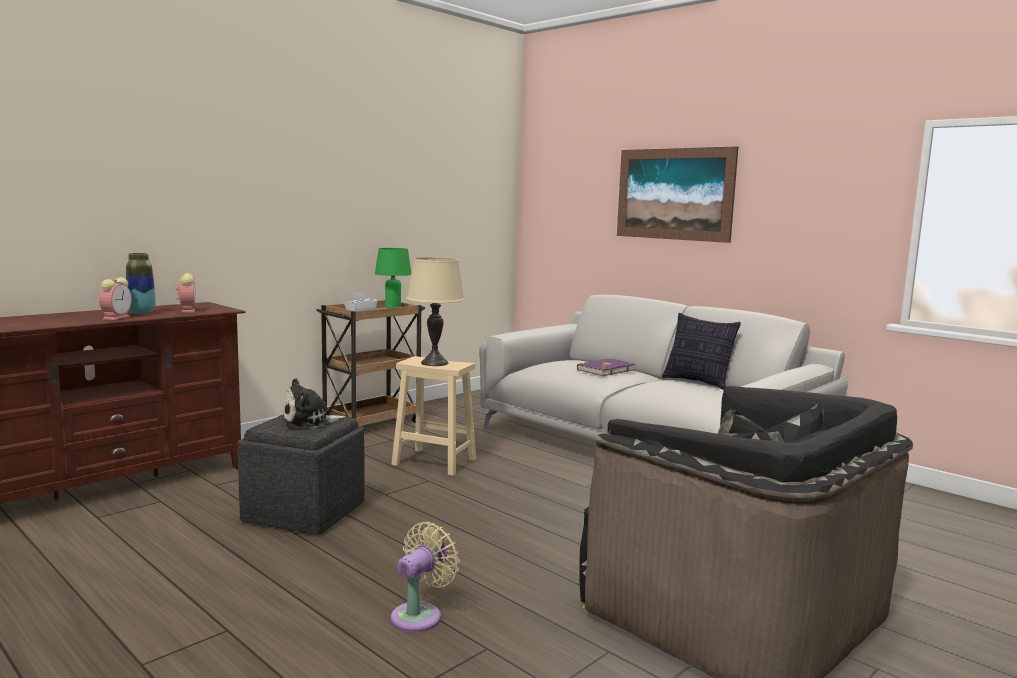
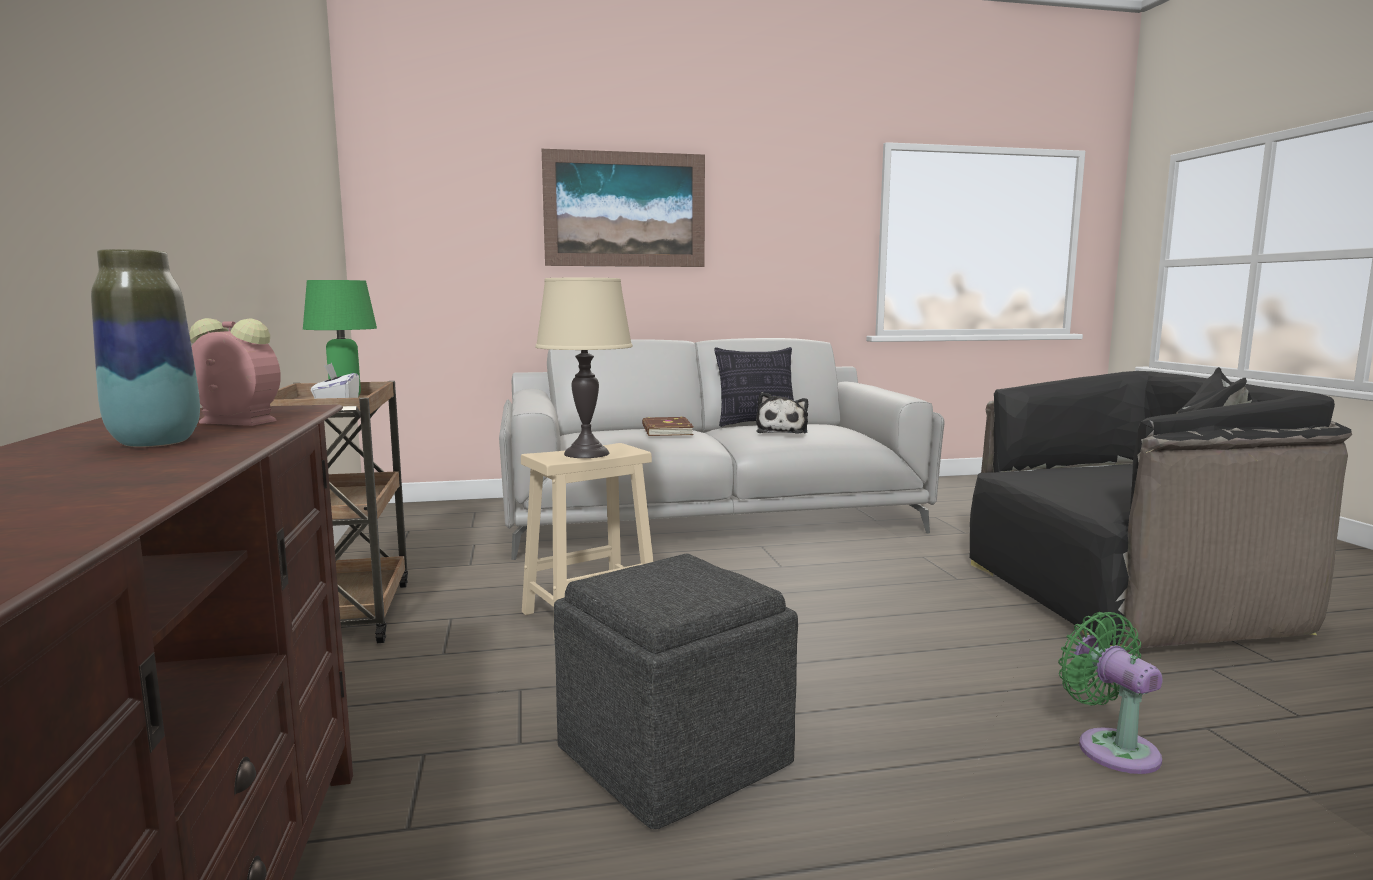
camera: 55 degrees left, 0 degrees up
(116, 317) = (174, 459): alarm clock -> none
(309, 421) = (675, 578): plush toy -> plush toy (782, 431)
(420, 615) = (1111, 747): beige fan -> green fan
(605, 370) = (665, 430): purple book -> brown book

